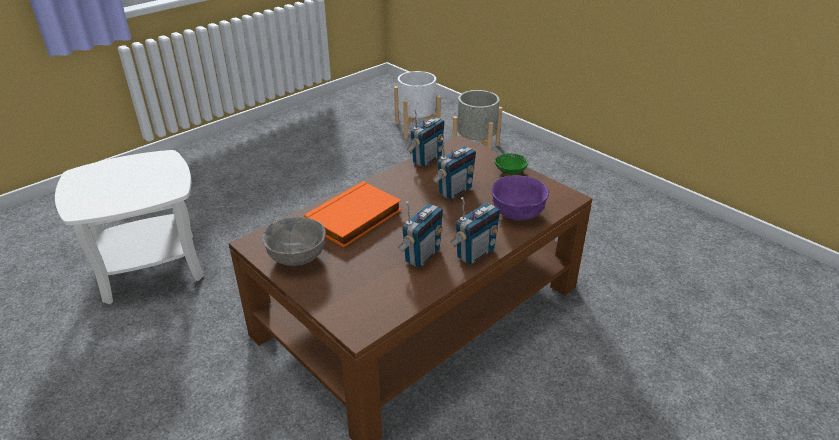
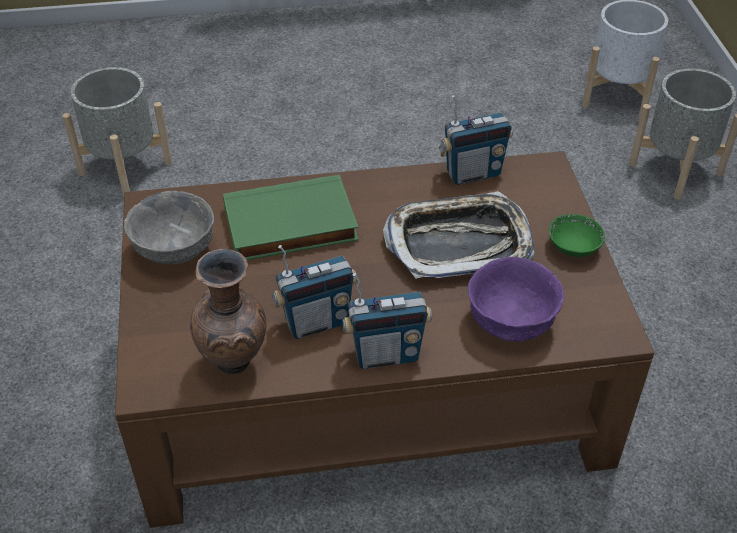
camera: 35 degrees right, 10 degrees up
(151, 266) = (125, 167): white side table -> grey planter
(355, 219) = (290, 226): orange book -> green book
(399, 294) = (235, 363): none -> brown vase
(454, 191) = (459, 243): radio -> tray

